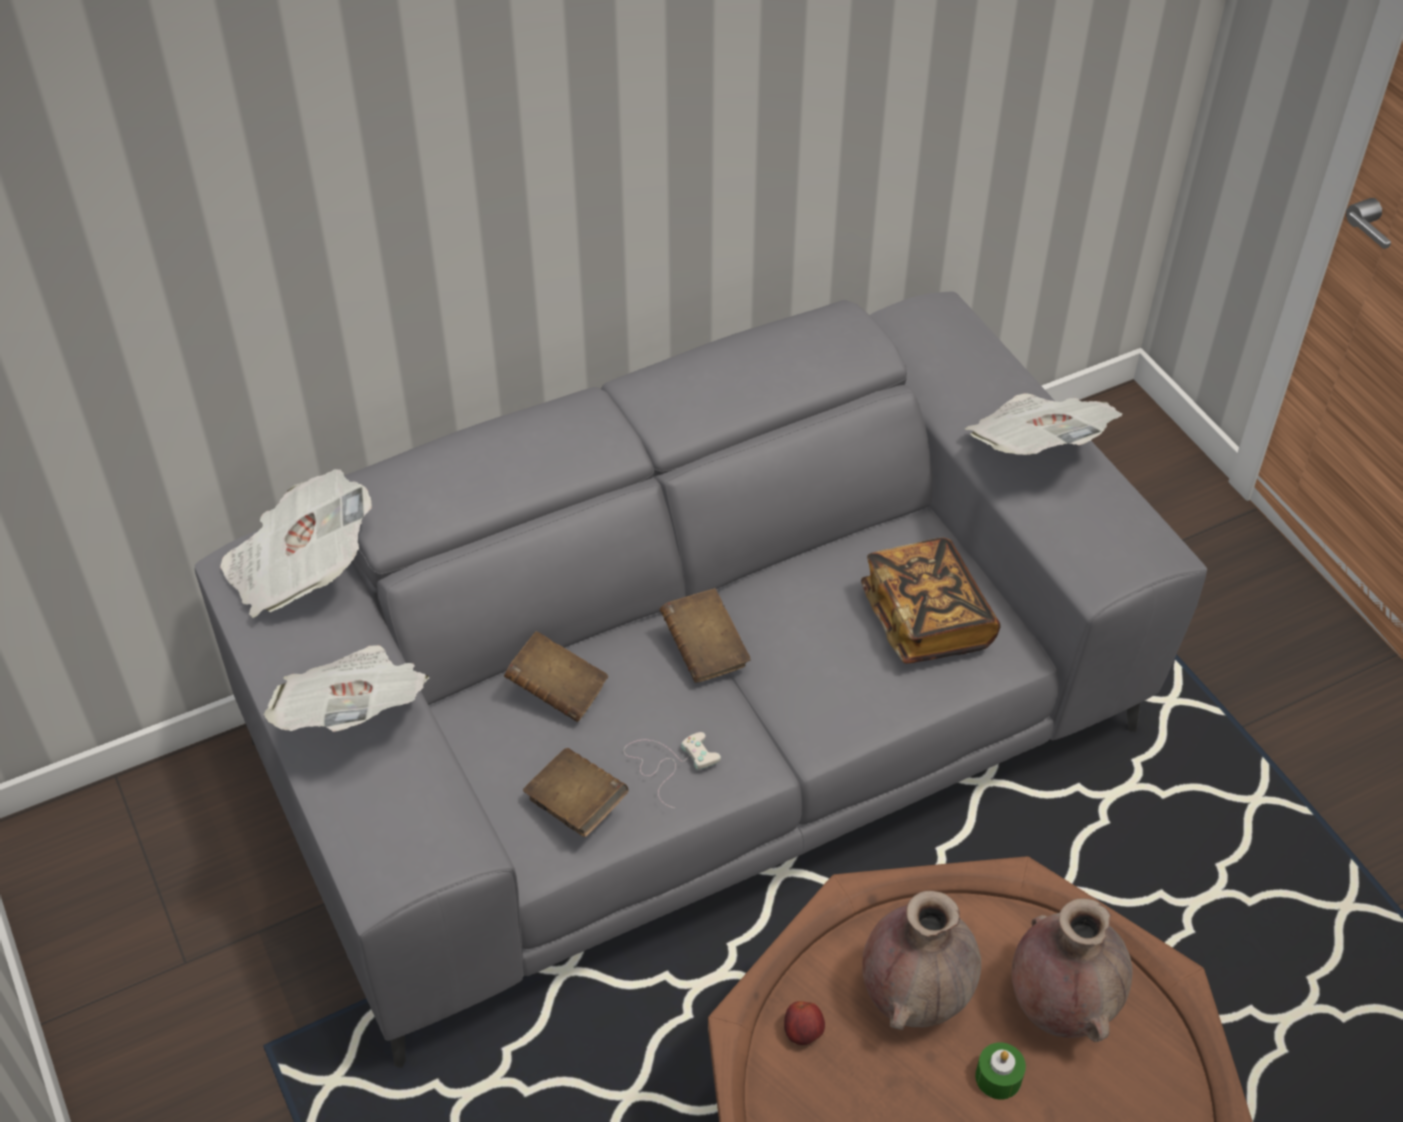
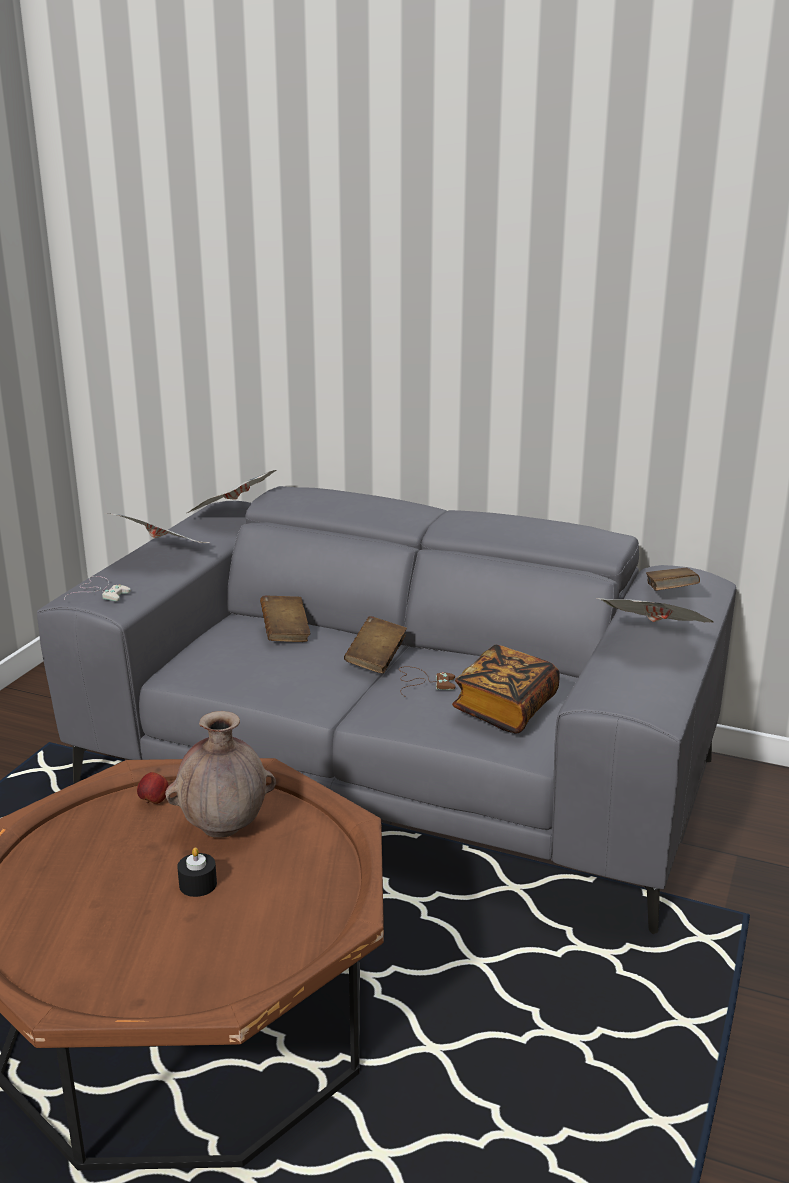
camera: 50 degrees right, 25 degrees down
(576, 805) = (218, 666): brown book -> brown book (670, 594)
(669, 762) = (282, 678): white game controller -> white game controller (99, 591)
(804, 647) = (422, 682): none -> brown game controller
(998, 1077) = (198, 884): green candle -> black candle
(1060, 1006) = (283, 886): brown vase -> none

